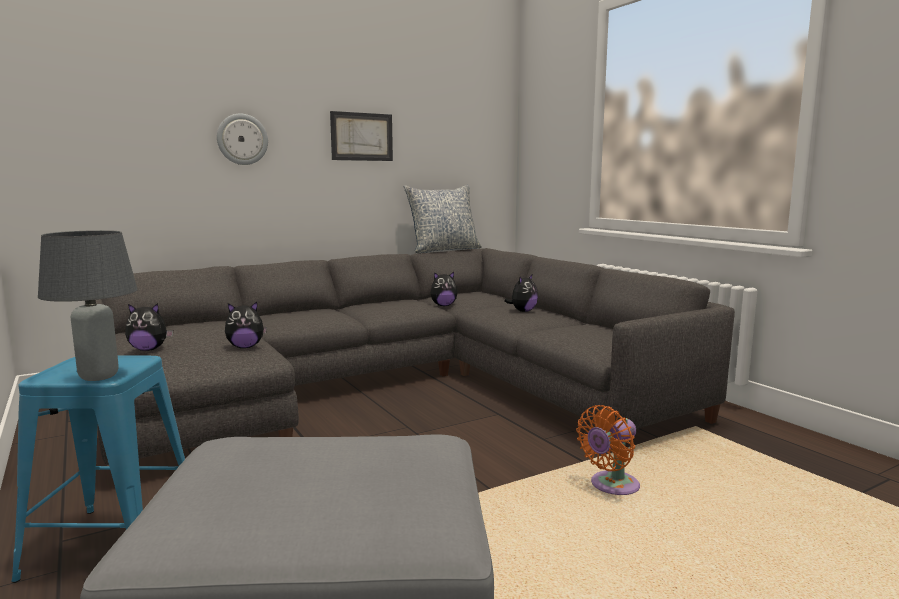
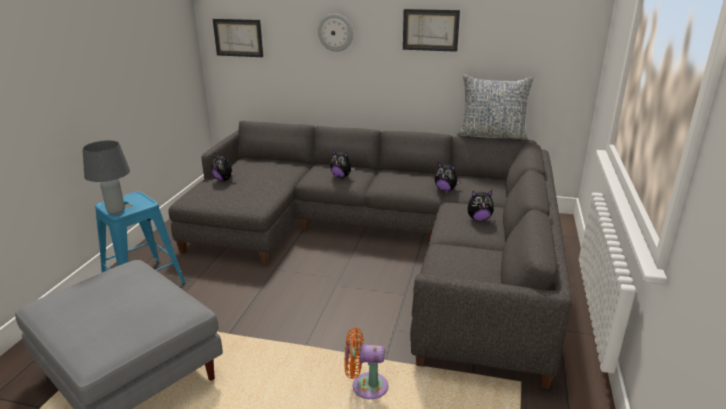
camera: 45 degrees right, 15 degrees up
(74, 147) = (238, 37): none -> picture
(245, 347) = (264, 193): plush toy -> plush toy (341, 176)

